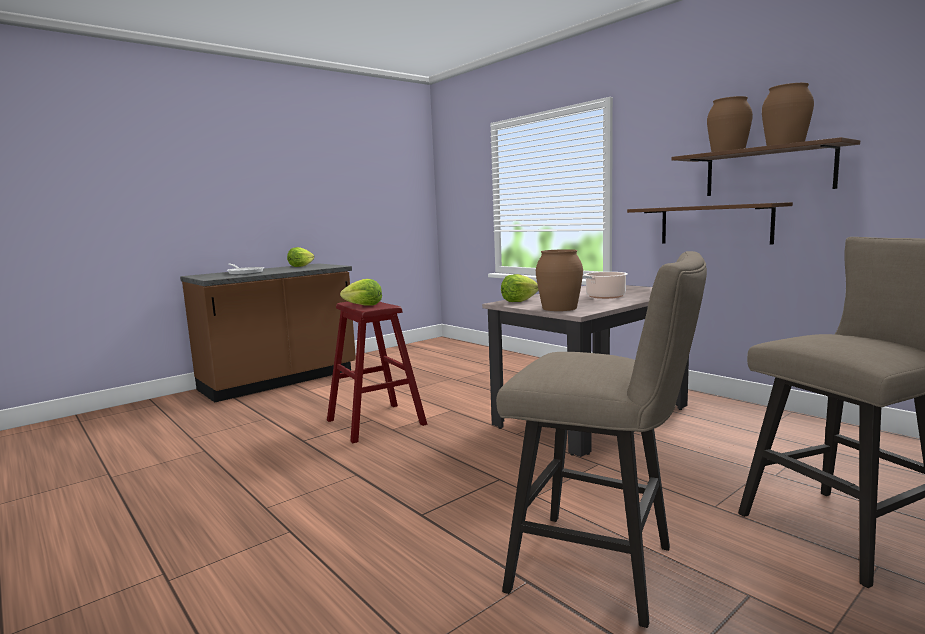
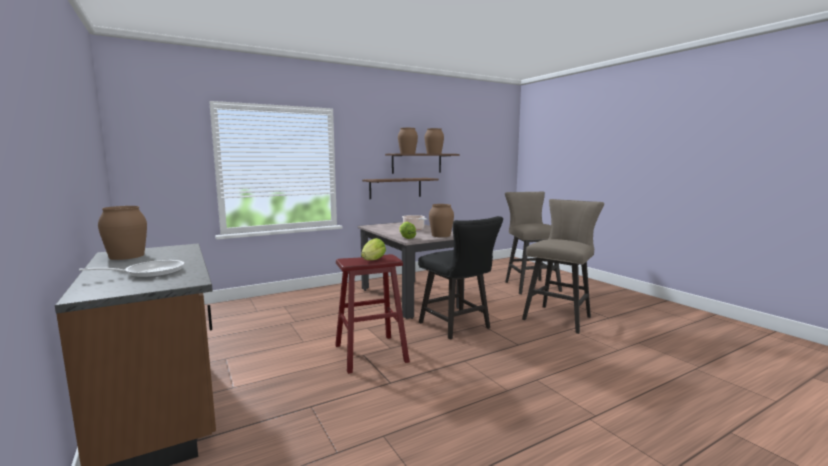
camera: 80 degrees left, 0 degrees up
(301, 266) = (126, 256): lettuce -> brown vase
(481, 461) = (458, 327): none -> black chair

